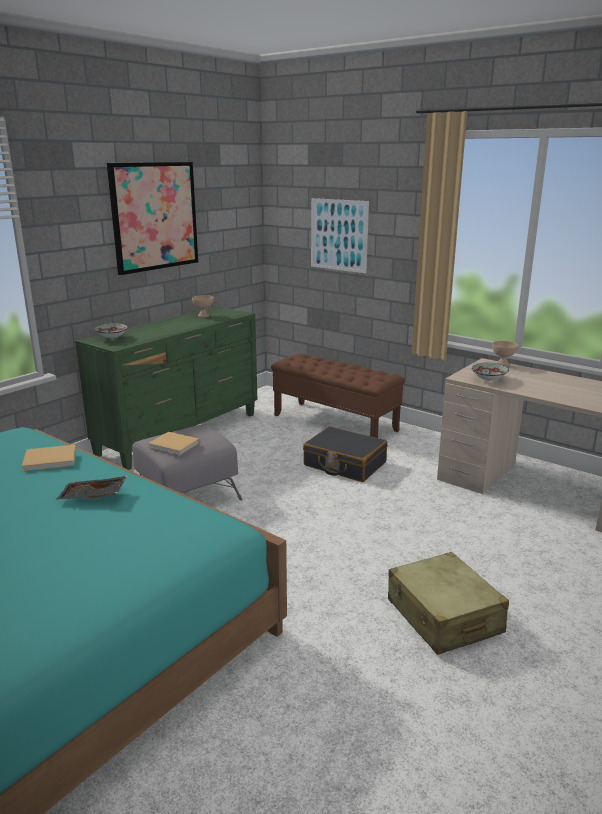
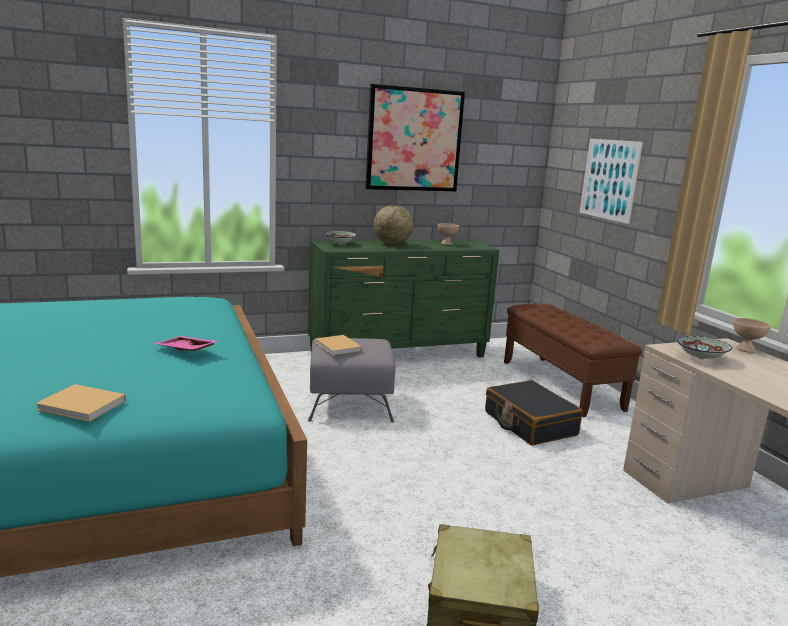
camera: 30 degrees right, 5 degrees down
(52, 459) = (199, 320): beige book -> beige book (84, 406)
(93, 496) = (185, 351): black tray -> pink tray
(159, 327) = (392, 244): none -> globe

